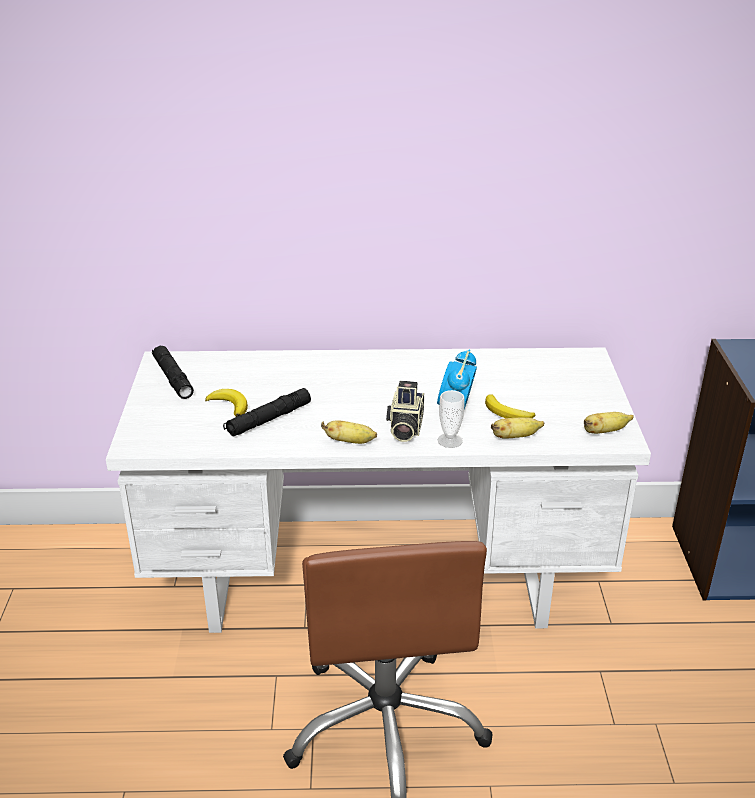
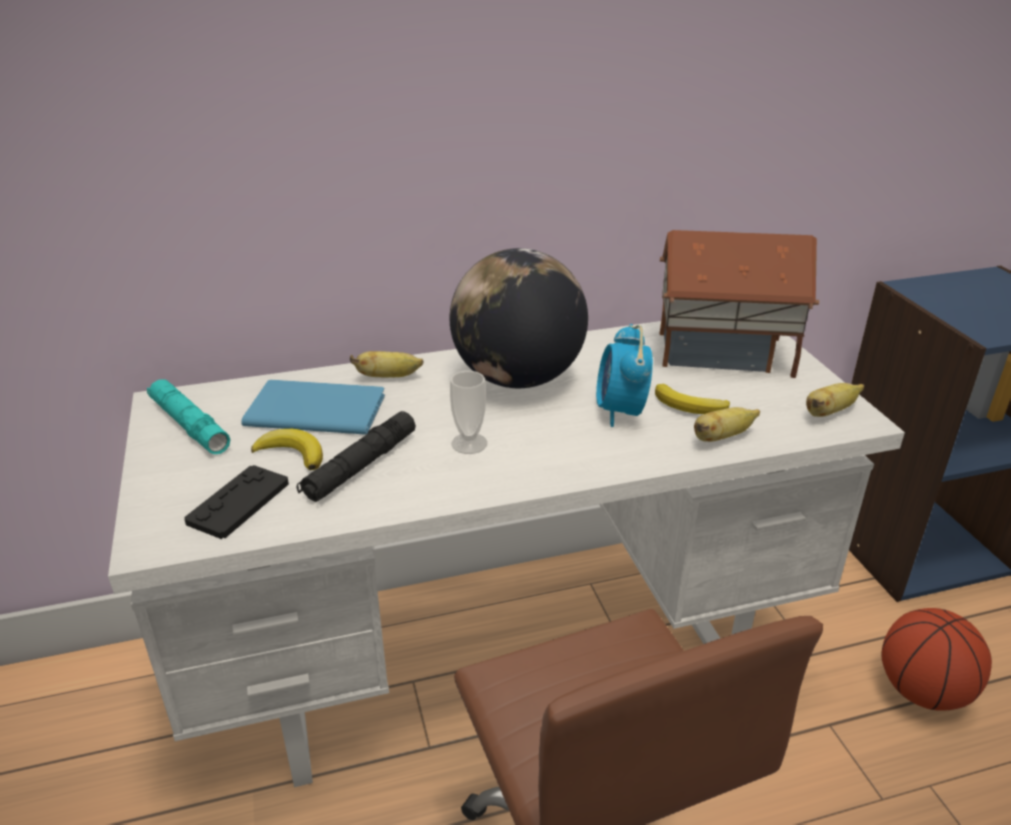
camera: 15 degrees left, 0 degrees up
(173, 378) = (189, 425): black flashlight -> turquoise flashlight
(188, 430) = (238, 503): none -> black game controller
(253, 378) = (313, 408): none -> blue book
(350, 442) = (498, 481): banana -> banana (389, 377)
(397, 377) = (518, 379): none -> globe
(404, 428) = (565, 448): camera -> none
(450, 440) = (638, 456): cup -> cup (469, 443)
(555, 380) = (724, 355): none -> toy house
(686, 664) = (922, 692): none -> basketball

